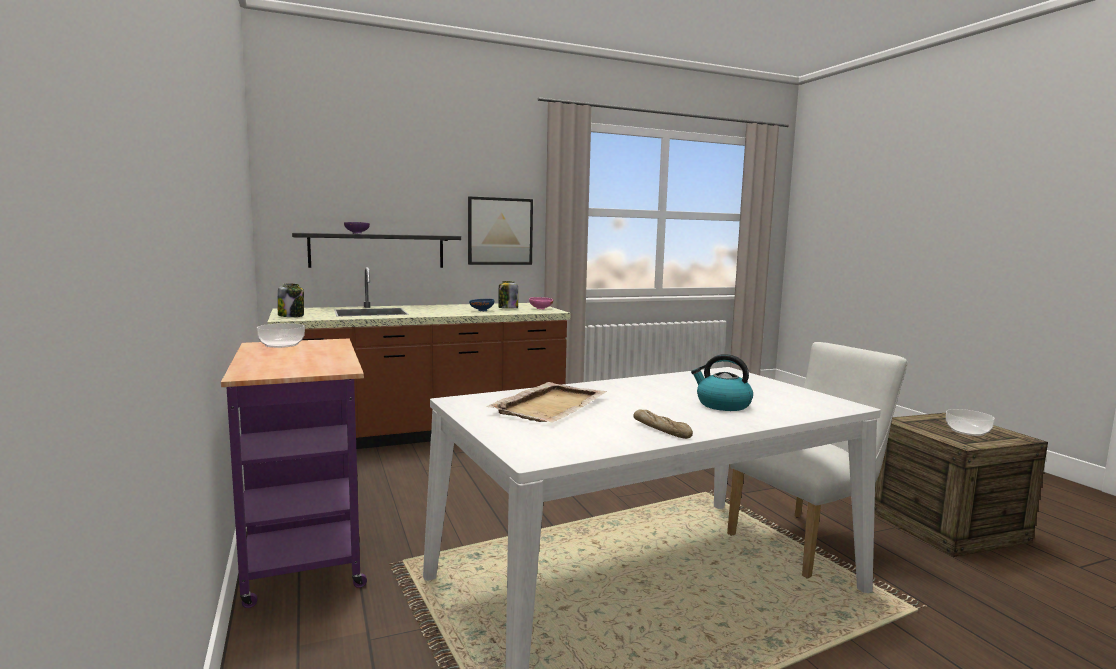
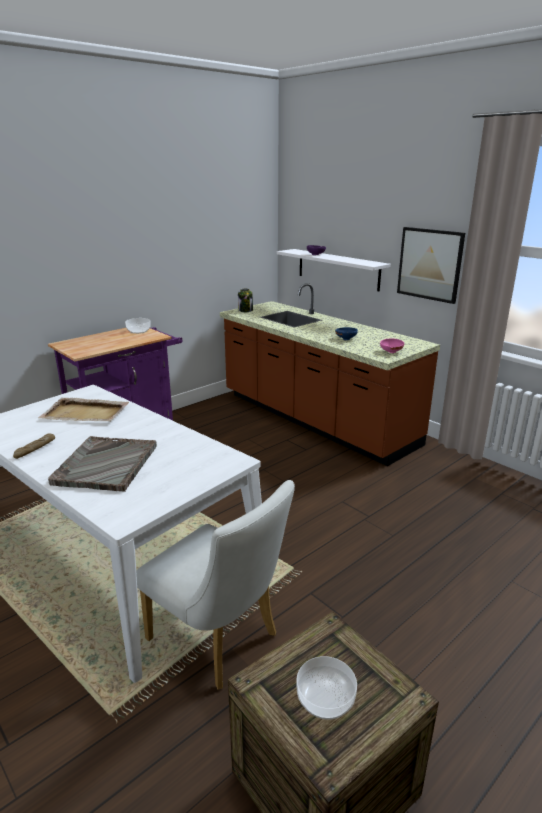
camera: 70 degrees right, 15 degrees up
(377, 251) = (337, 269): black shelf -> white shelf
(507, 308) = (374, 343): jar -> none
(722, 405) = (105, 465): kettle -> grey tray

